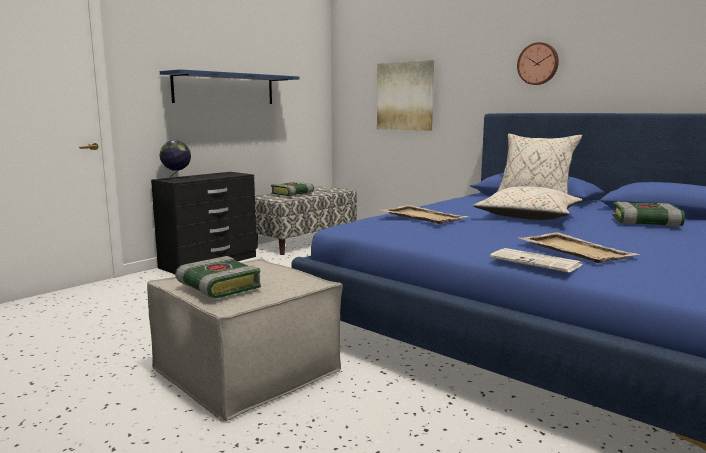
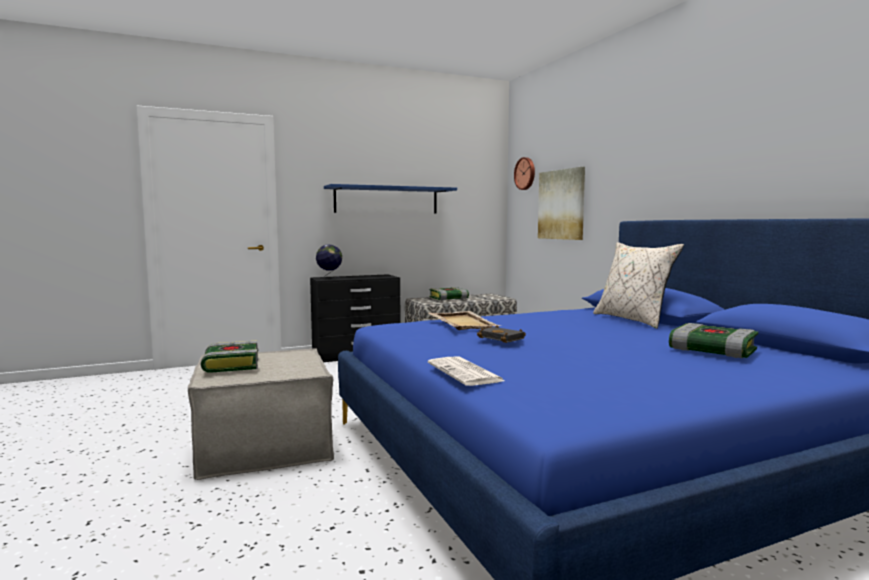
camera: 25 degrees right, 5 degrees down
(490, 228) = (503, 338): none -> black book
(527, 217) = (578, 333): beige pillow -> none
(538, 64) = (676, 165): wall clock -> wall clock (525, 173)
(574, 250) = (538, 367): beige tray -> none

